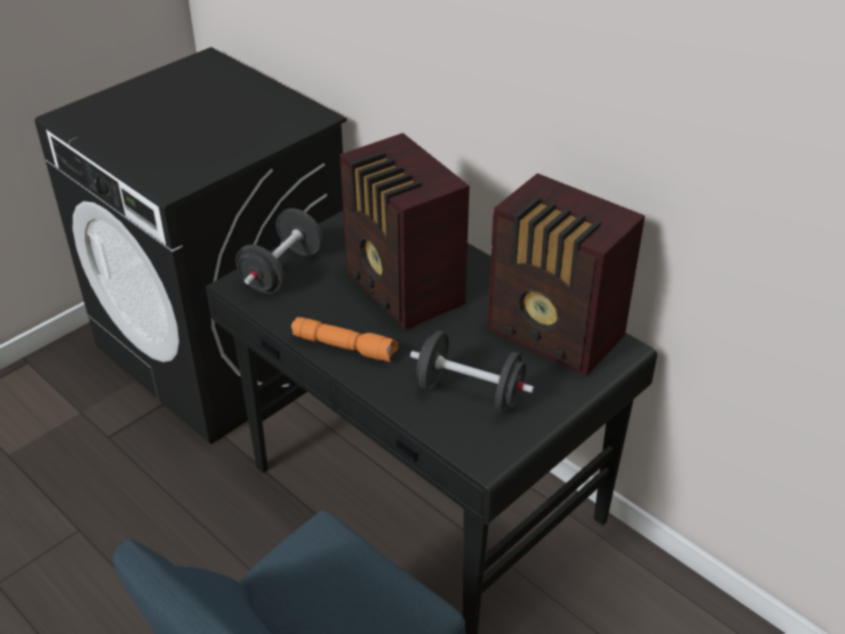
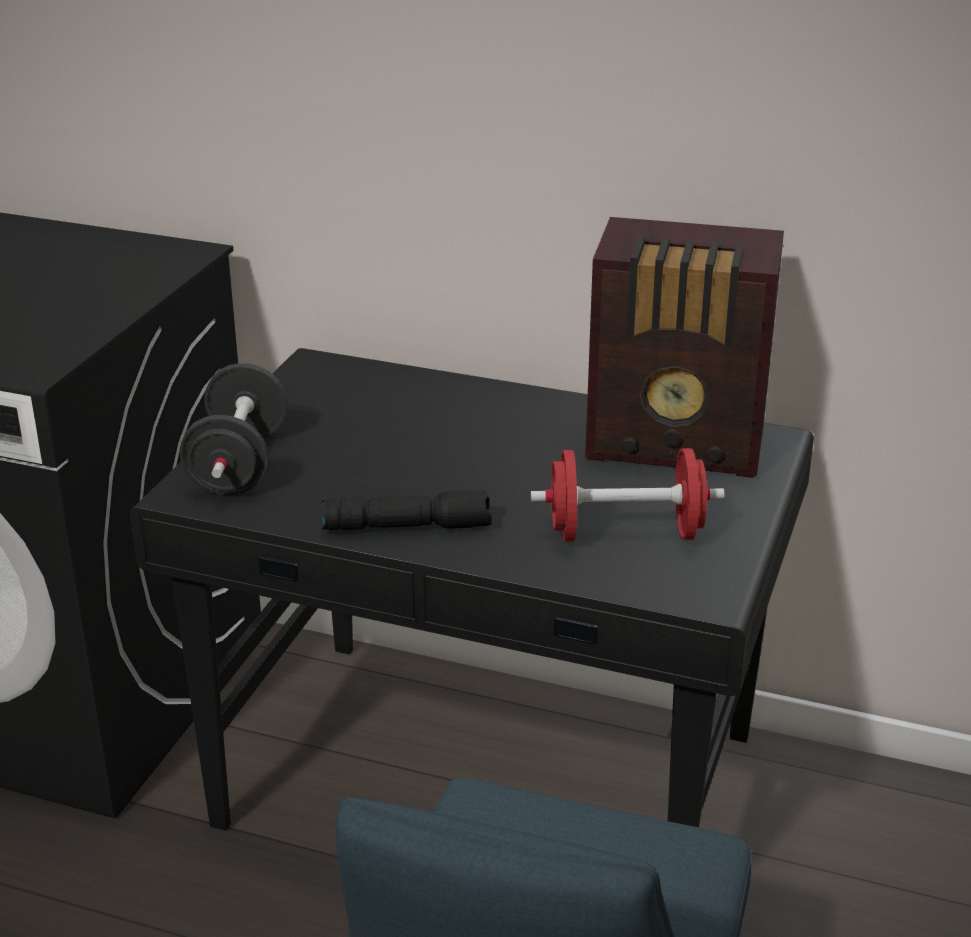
camera: 25 degrees left, 10 degrees down
(345, 346) = (408, 526): orange flashlight -> black flashlight
(404, 291) = (436, 446): radio -> none
(470, 393) = (625, 533): black dumbbell -> red dumbbell

